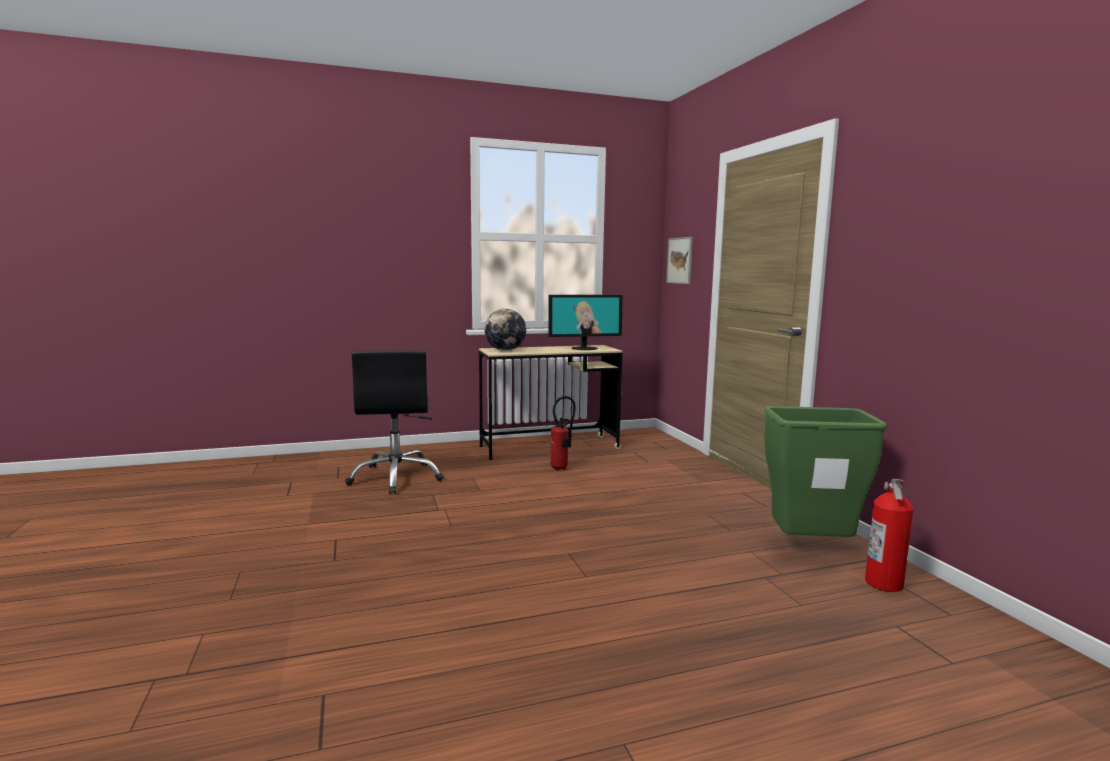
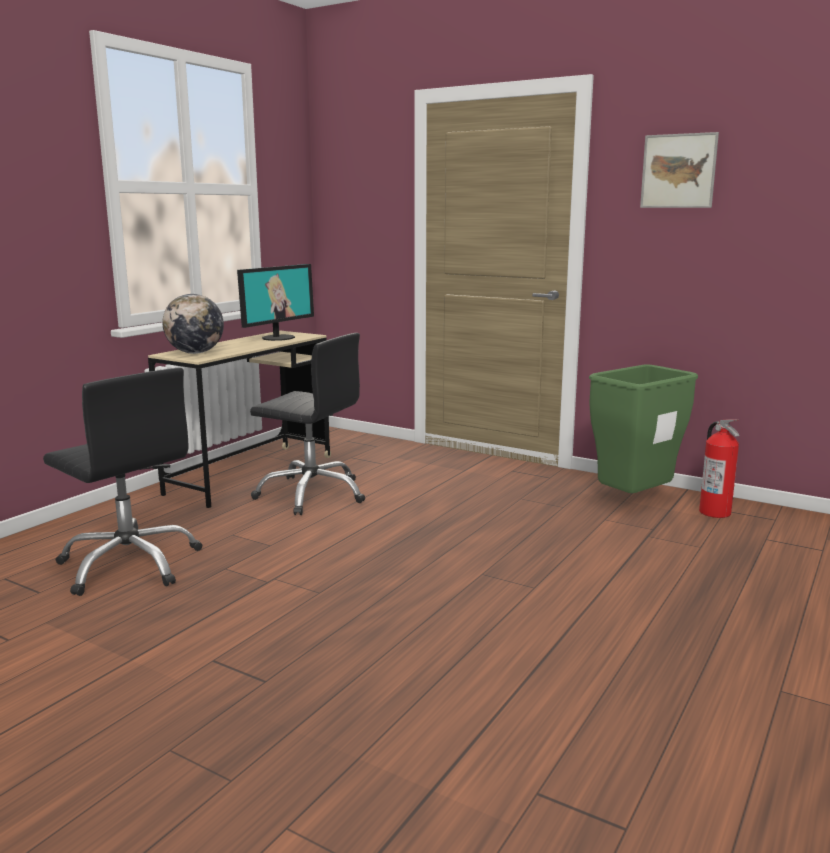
camera: 40 degrees left, 5 degrees up
(562, 468) = (312, 494): fire extinguisher -> black office chair
(679, 260) = (349, 217): picture -> picture (678, 171)

